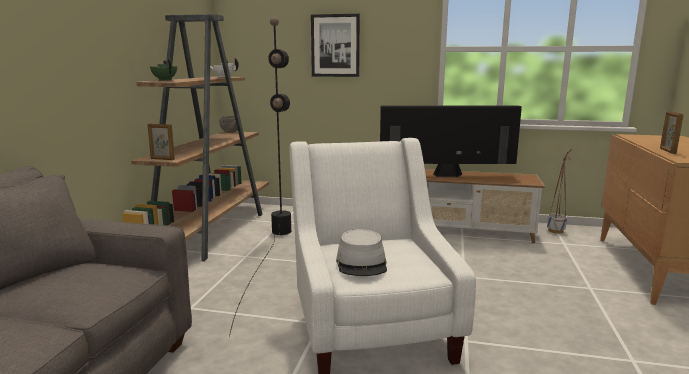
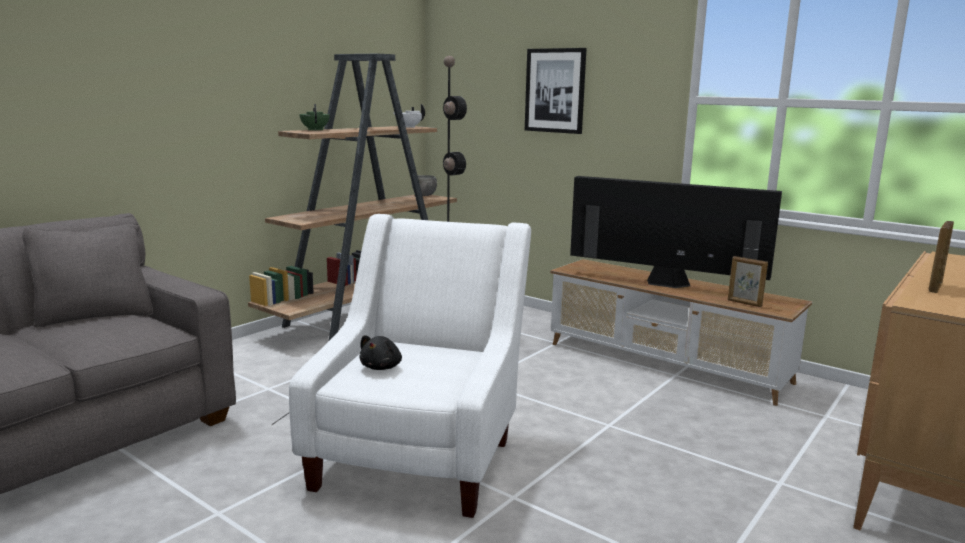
camera: 25 degrees right, 0 degrees up
(162, 159) = (294, 220): picture frame -> picture frame (744, 303)
(362, 263) = (382, 367): grey hat -> black plush toy
(556, 231) = (838, 396): planter -> none

